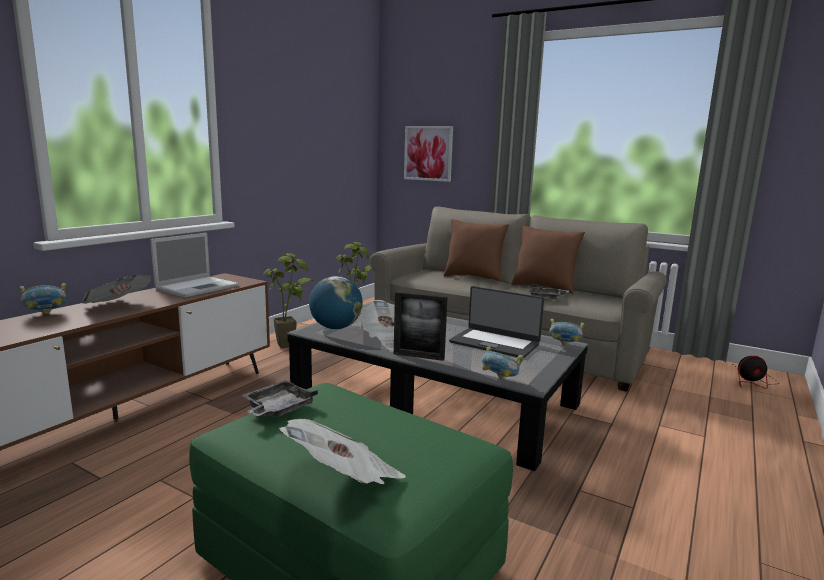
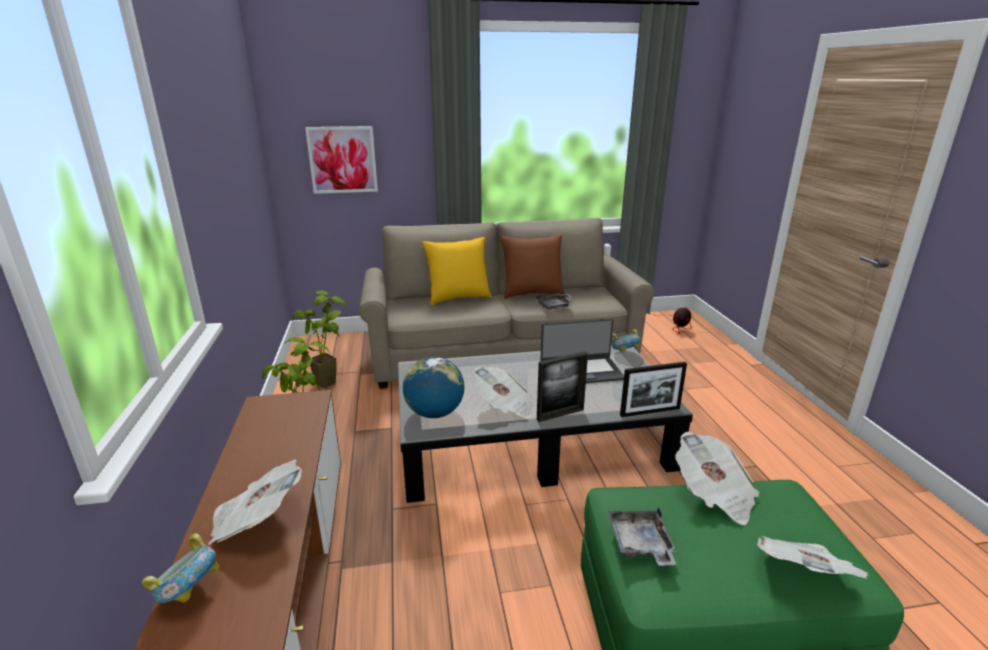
camera: 40 degrees left, 10 degrees up
(198, 287) = (275, 436): laptop -> none
(396, 416) = (714, 494): none -> newspaper
(473, 277) = (458, 298): brown pillow -> yellow pillow
(499, 381) = (650, 412): bowl -> picture frame

